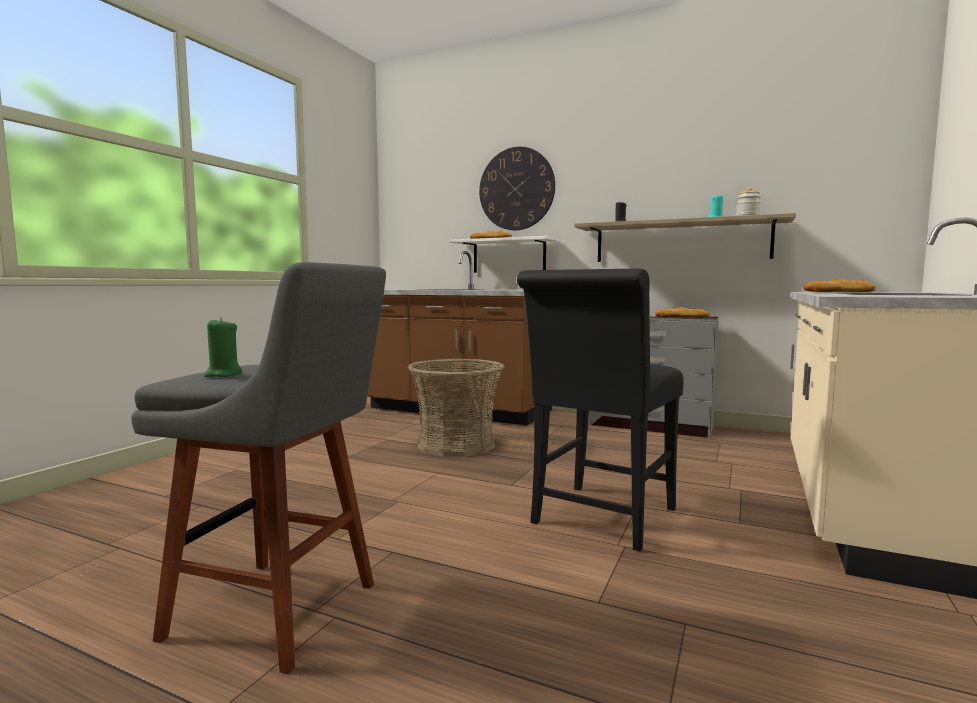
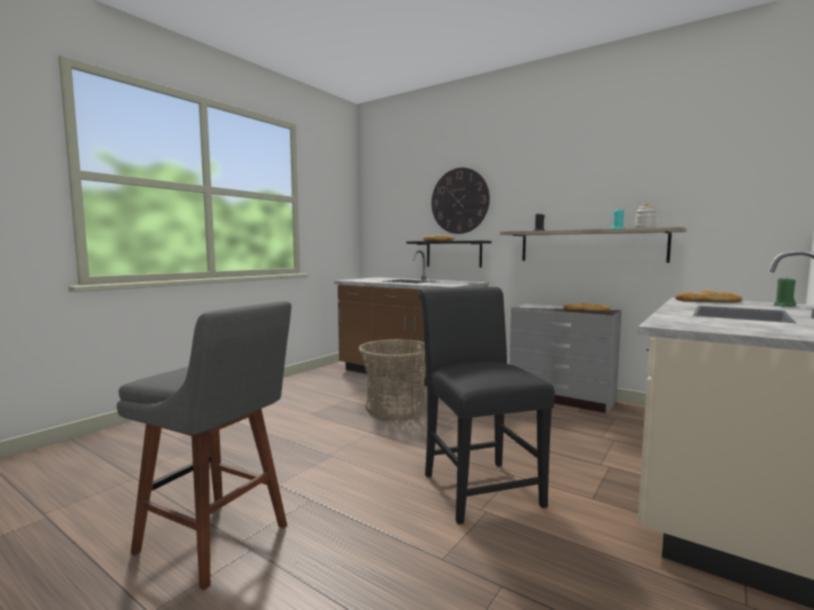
camera: 10 degrees right, 0 degrees up
(223, 374) = (176, 377): green candle -> green candle (784, 305)
(509, 256) = (453, 254): white shelf -> black shelf
(600, 520) = (477, 485): black chair -> black chair turned 120 degrees clockwise

